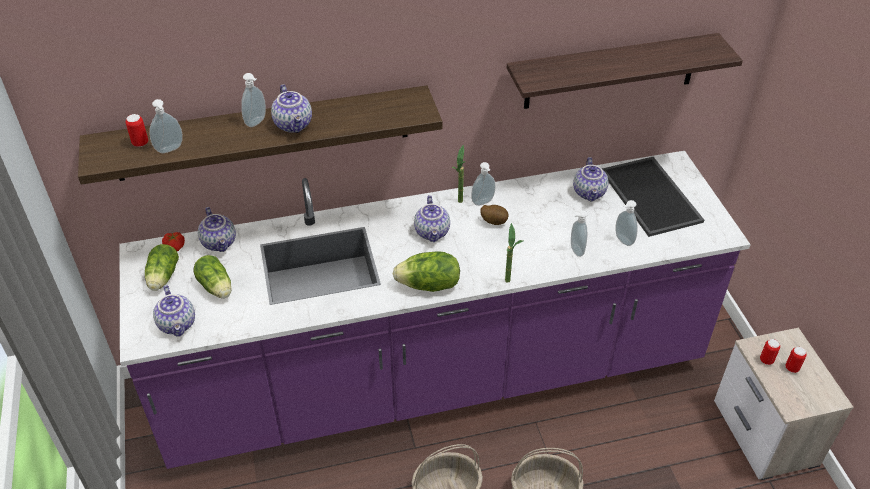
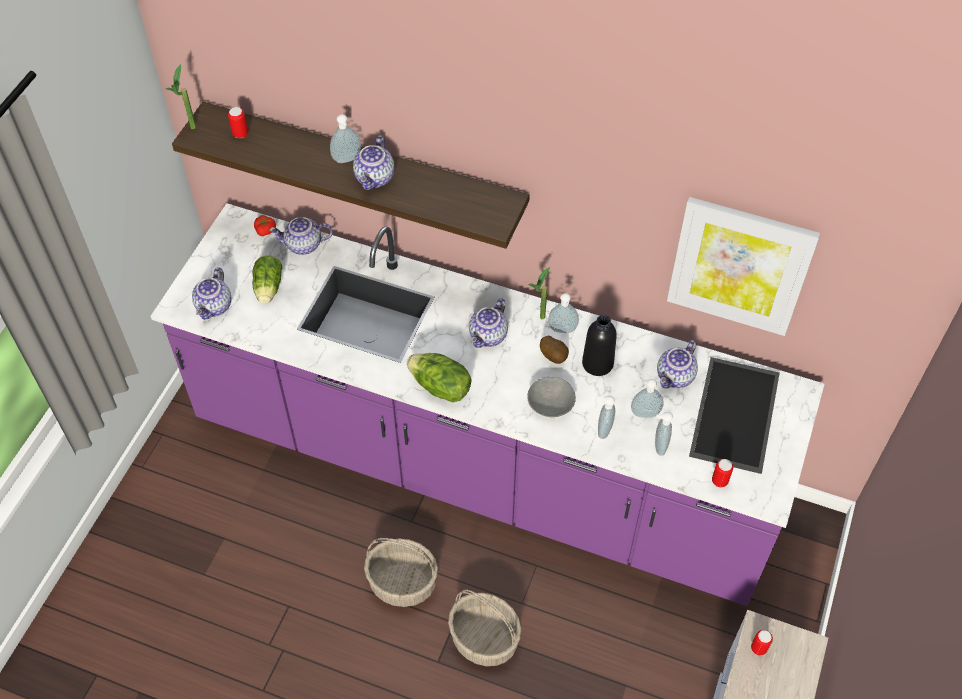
camera: 35 degrees right, 10 degrees up
(162, 278) = (234, 255): lettuce -> none
(170, 150) = (257, 153): soap dispenser -> soap dispenser (645, 415)
(220, 243) = (303, 246): teapot -> teapot turned 75 degrees clockwise
(510, 284) = (511, 428): potted plant -> potted plant (191, 131)
(521, 252) = (551, 402): none -> grey bowl
(529, 211) = (597, 363): none -> black bottle
(611, 71) = (739, 266): shelf -> picture
(792, 368) = (777, 672): can -> can (719, 481)

